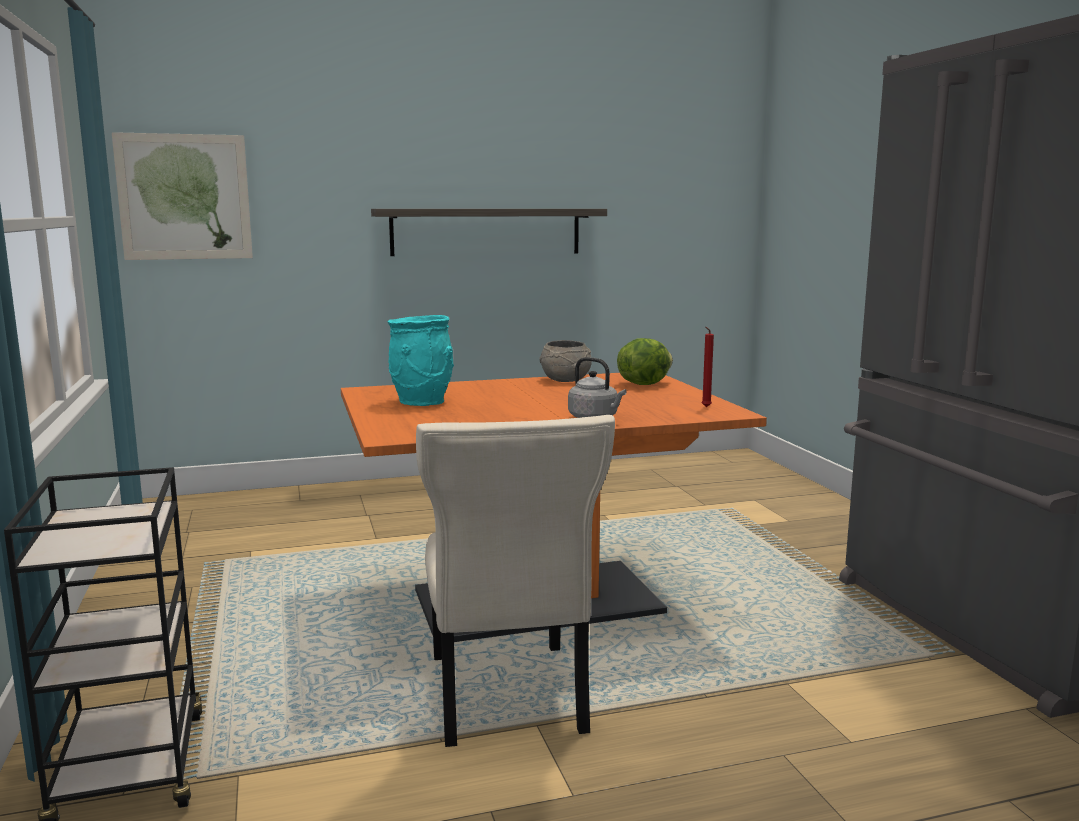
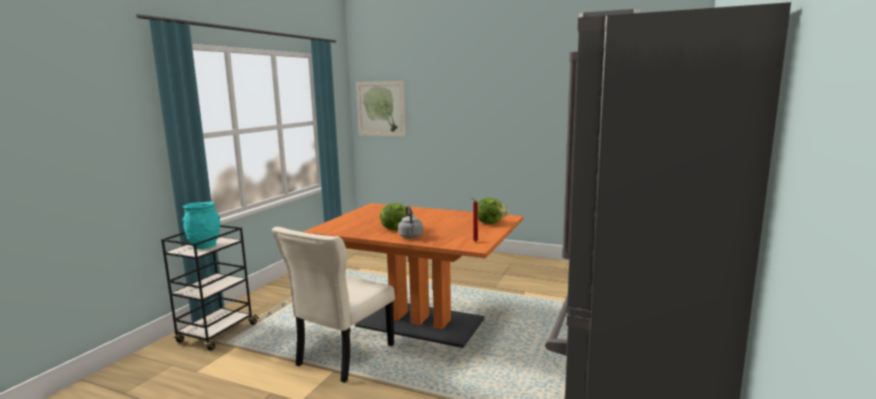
camera: 40 degrees right, 0 degrees up
(423, 401) = (376, 215): turquoise vase -> turquoise vase (205, 245)
(486, 231) = (514, 126): shelf -> none
(531, 413) = (396, 229): none -> lettuce
(566, 380) = (463, 214): grey bowl -> none

